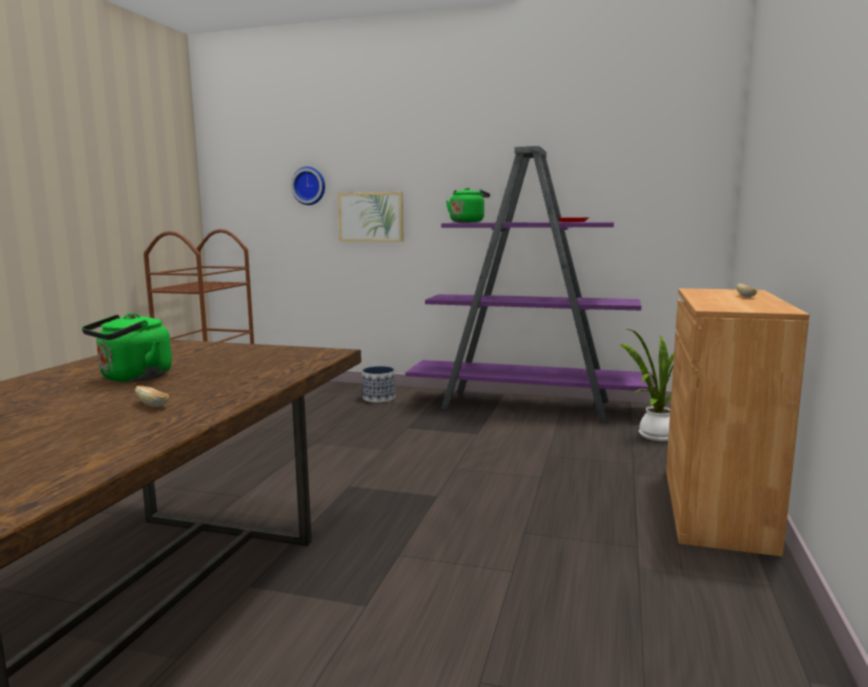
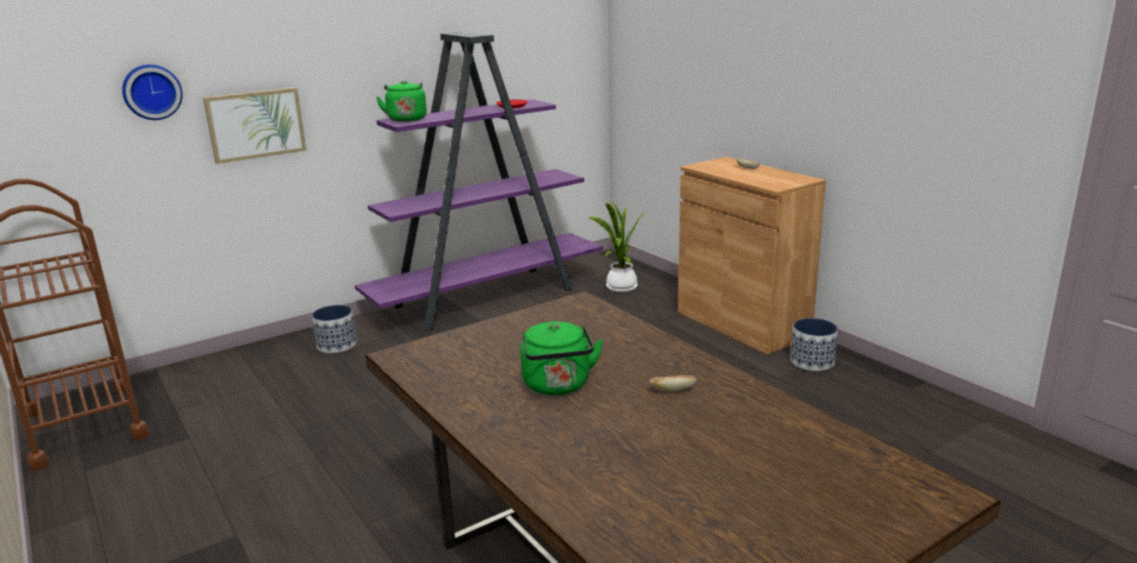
camera: 50 degrees left, 10 degrees up
(720, 576) = (812, 361): none -> planter

